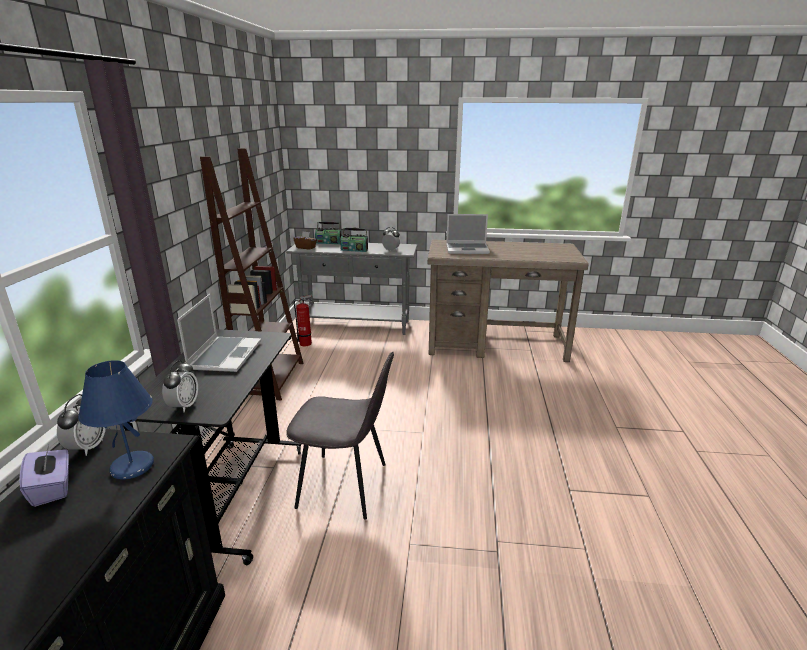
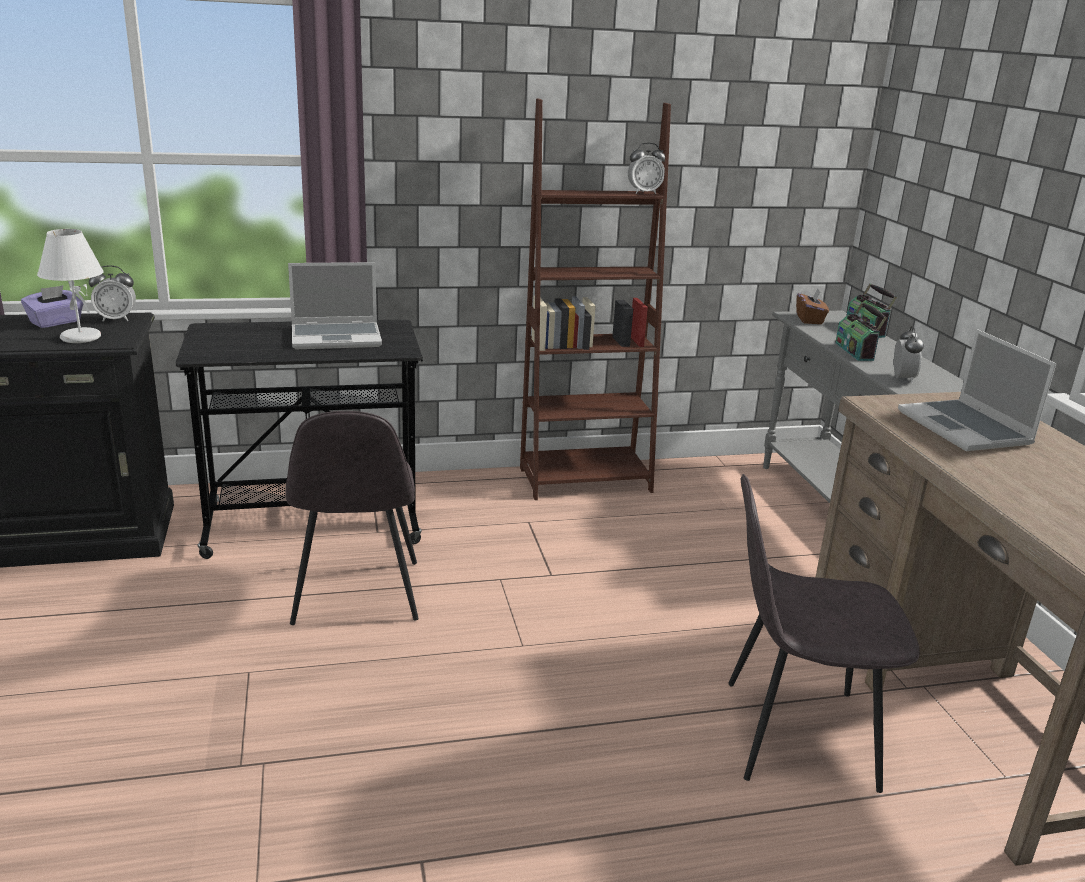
camera: 70 degrees right, 0 degrees up
(132, 467) = (80, 338): blue table lamp -> white table lamp
(184, 406) = (212, 342): alarm clock -> alarm clock (644, 193)
(307, 343) = (720, 481): fire extinguisher -> none
(503, 380) = (794, 733): none -> grey chair

